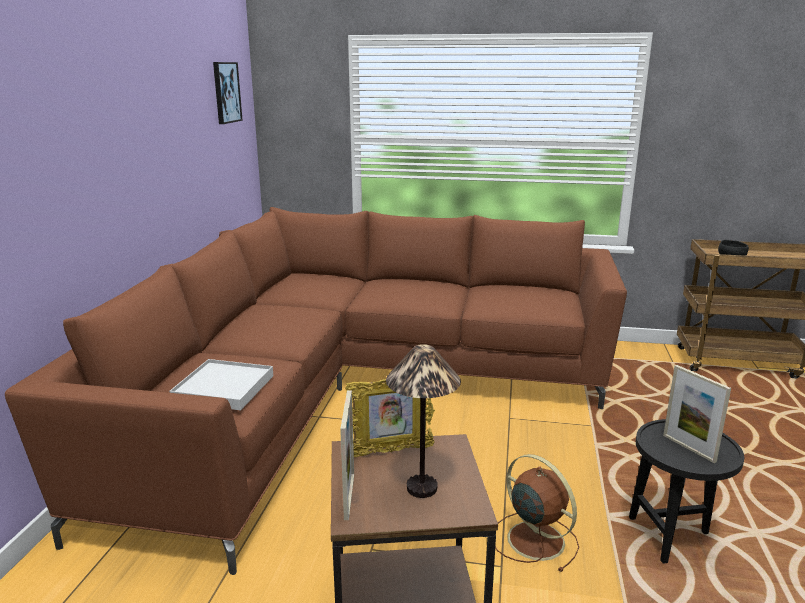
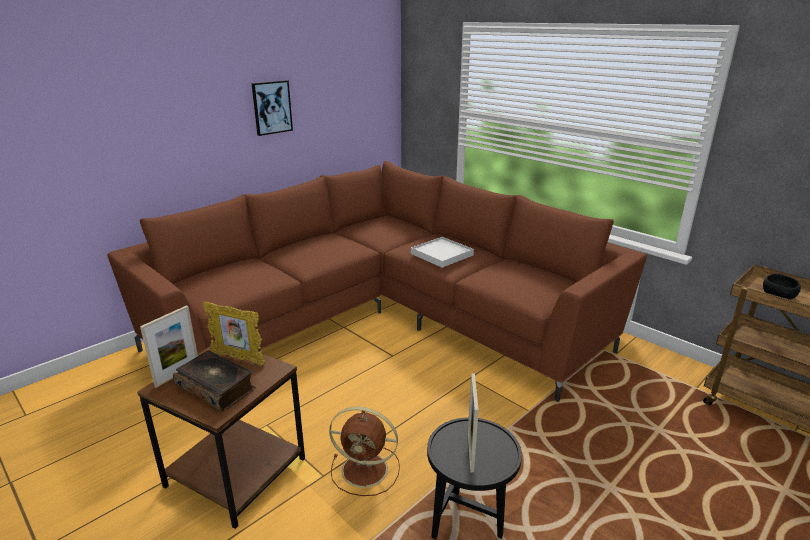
camera: 35 degrees right, 5 degrees up
(224, 388) = (227, 285): white tray -> white tray (442, 254)
(226, 92) = (362, 68): picture -> picture (271, 107)
(422, 488) = (217, 387): table lamp -> book
(533, 539) = (367, 470): brown fan -> brown fan turned 105 degrees clockwise

